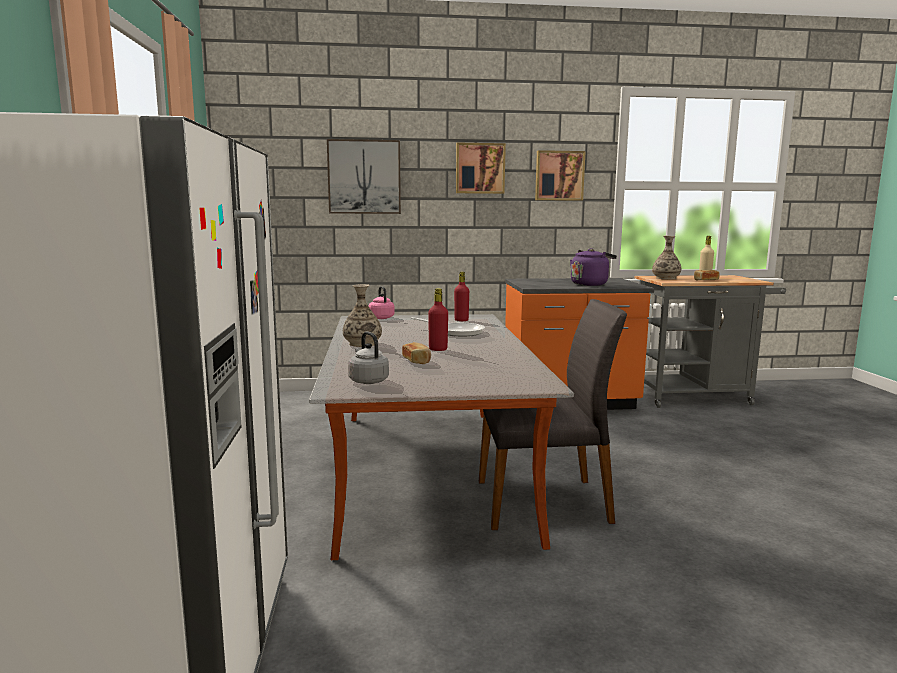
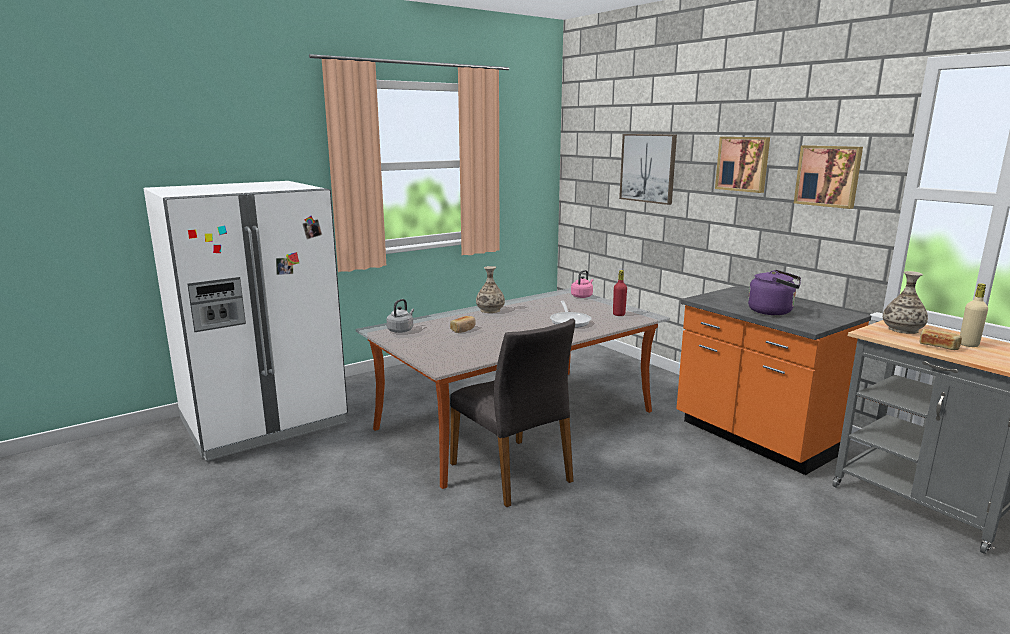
camera: 60 degrees right, 5 degrees up
(438, 349) = (503, 327): red bottle -> none

